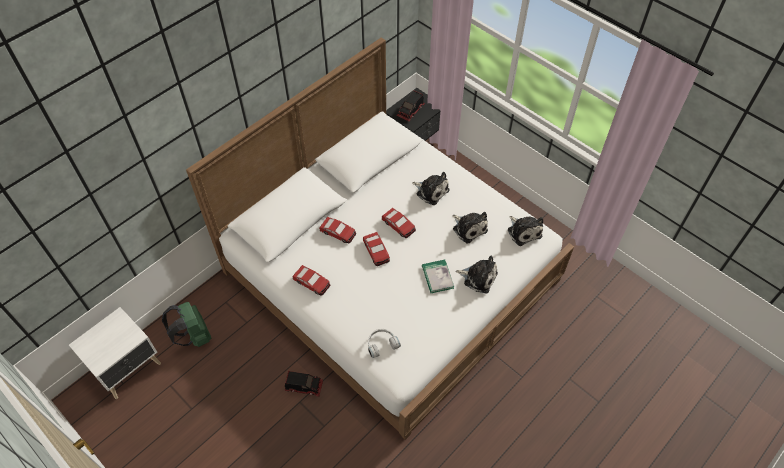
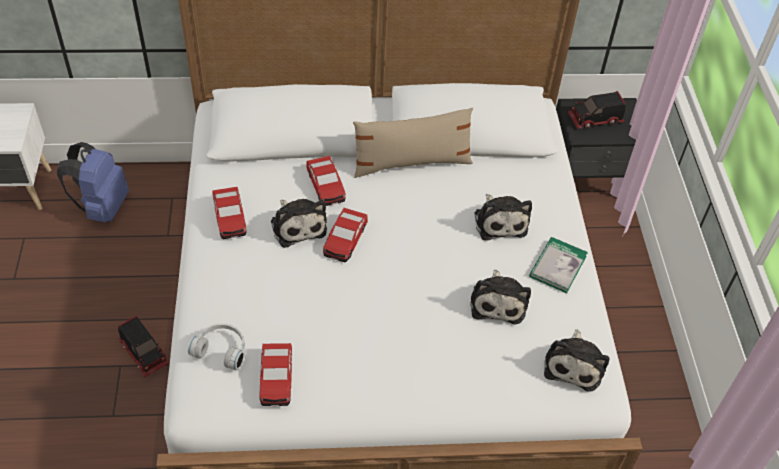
camera: 40 degrees right, 5 degrees down
(194, 336) = (102, 207): green backpack -> blue backpack
(363, 192) = (411, 163): none -> beige pillow
(398, 225) = (408, 231): toy car -> toy car (276, 378)
(437, 277) = (384, 328): book -> book (557, 266)
(478, 277) = (439, 371): plush toy -> plush toy (297, 225)

